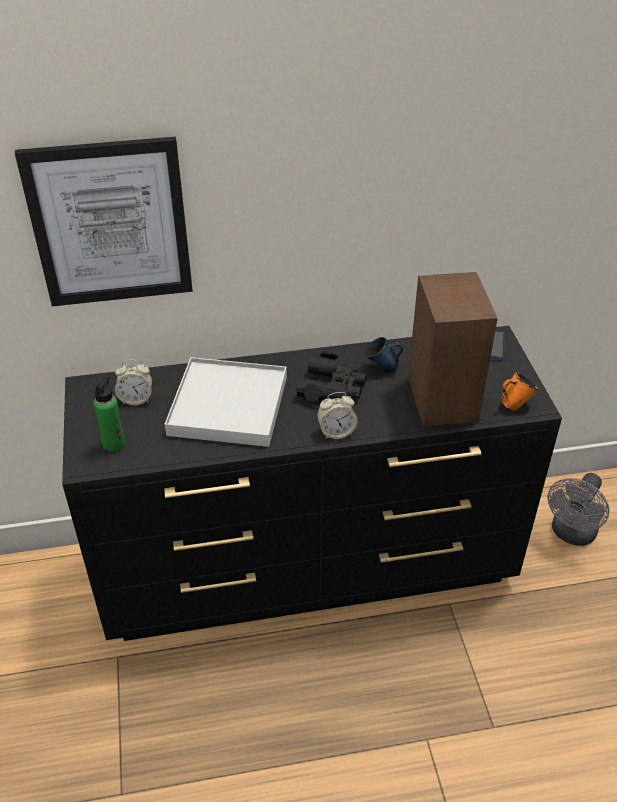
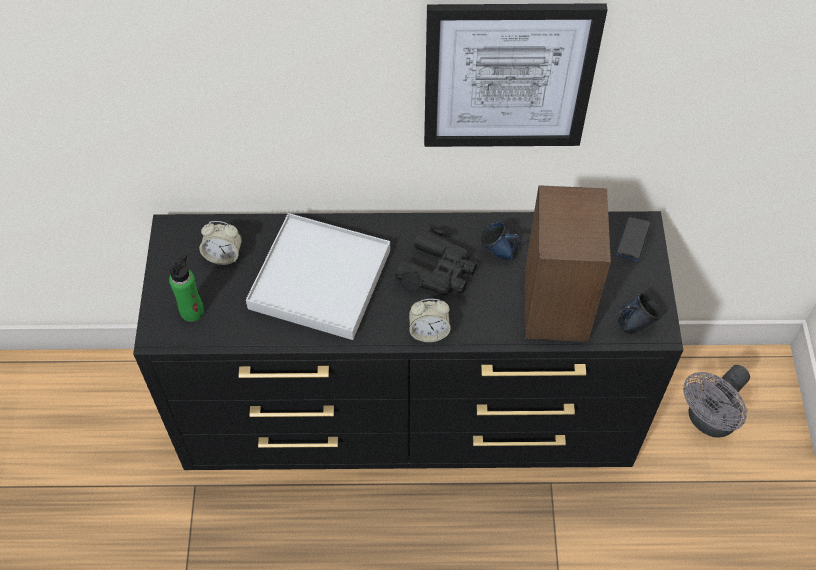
camera: 10 degrees right, 15 degrees up
(110, 224) = (201, 83): picture -> picture (508, 77)
(514, 405) = (634, 325): orange mug -> blue mug

